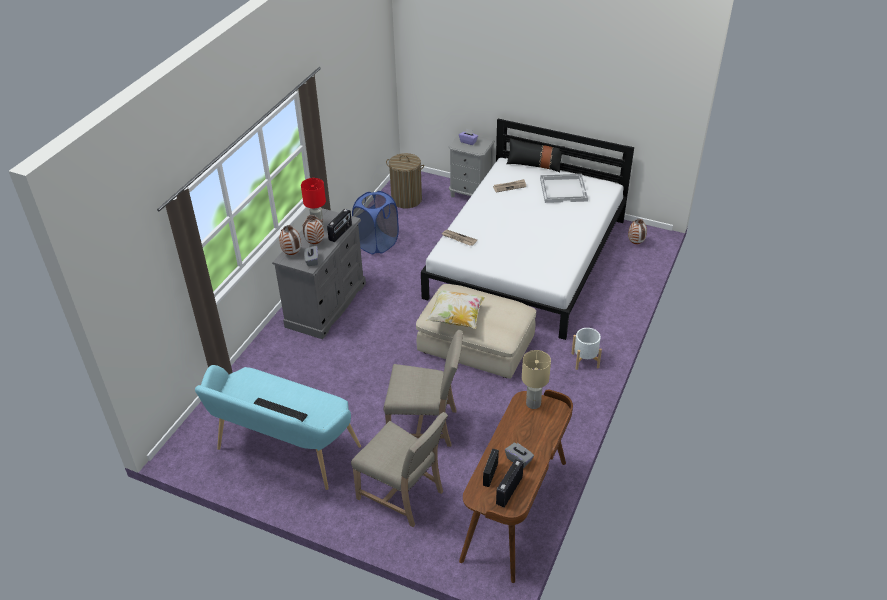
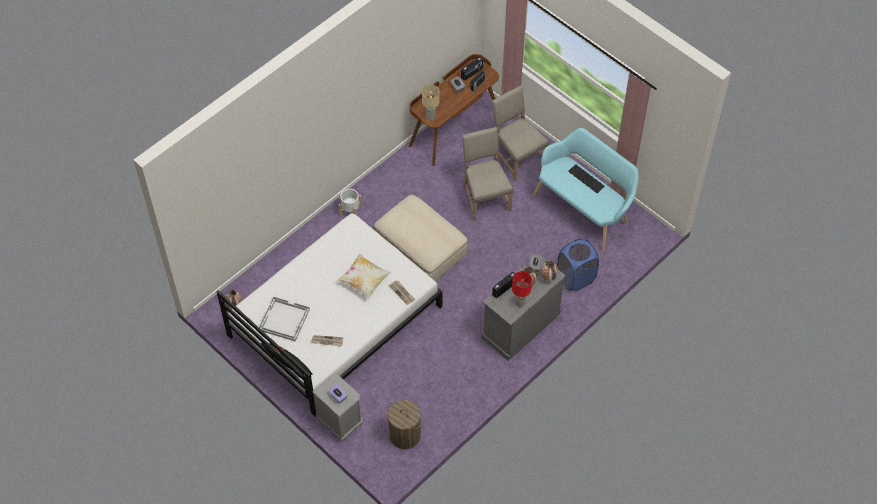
camera: 160 degrees left, 15 degrees up
(377, 243) = (455, 383): blue laundry basket -> blue laundry basket (575, 277)
(425, 425) = (485, 197): beige chair -> beige chair turned 45 degrees clockwise
(456, 317) = (438, 226): pillow -> pillow (364, 281)

